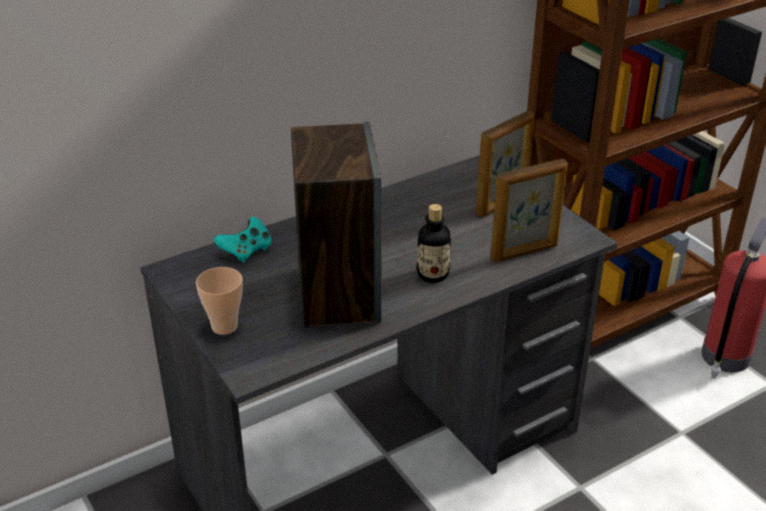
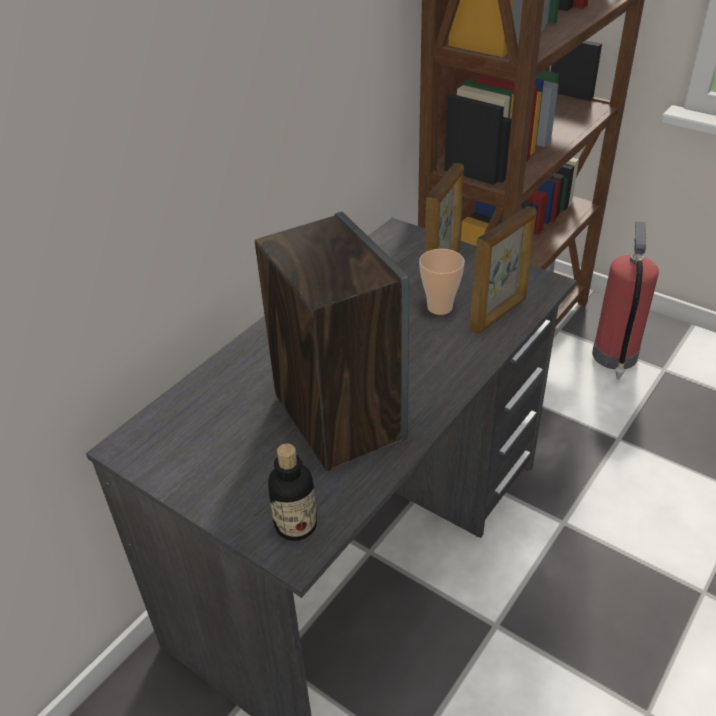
camera: 20 degrees left, 5 degrees up
(224, 326) = (233, 499): cup -> cup (440, 307)
(246, 251) = (204, 396): turquoise game controller -> none
(433, 274) = (424, 365): bottle -> bottle (296, 525)

